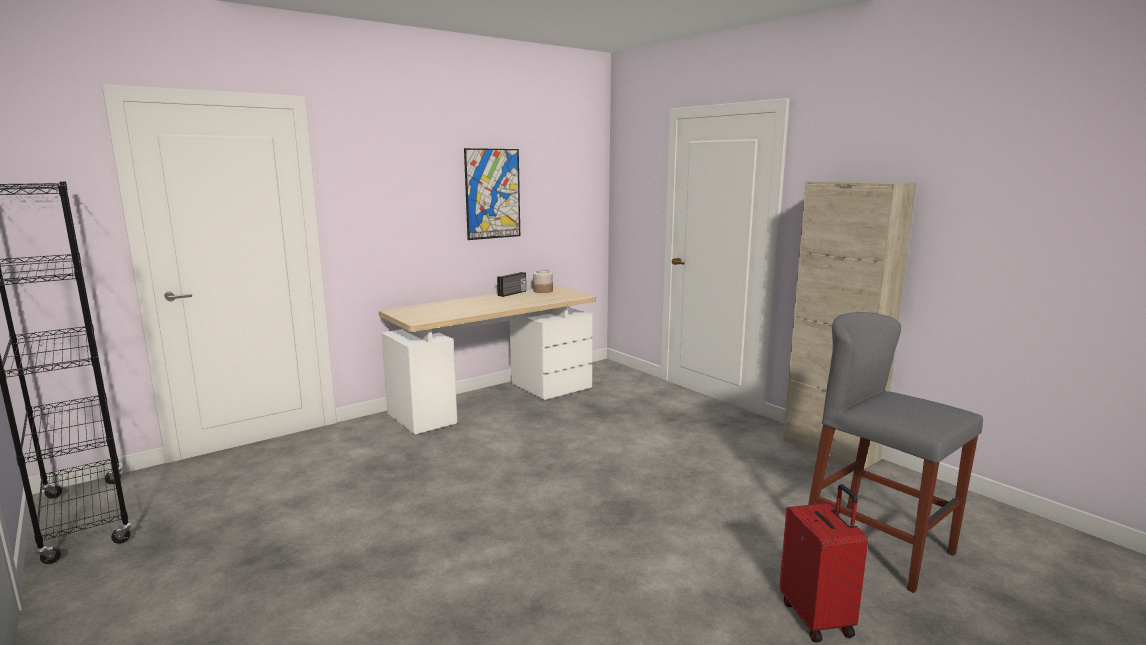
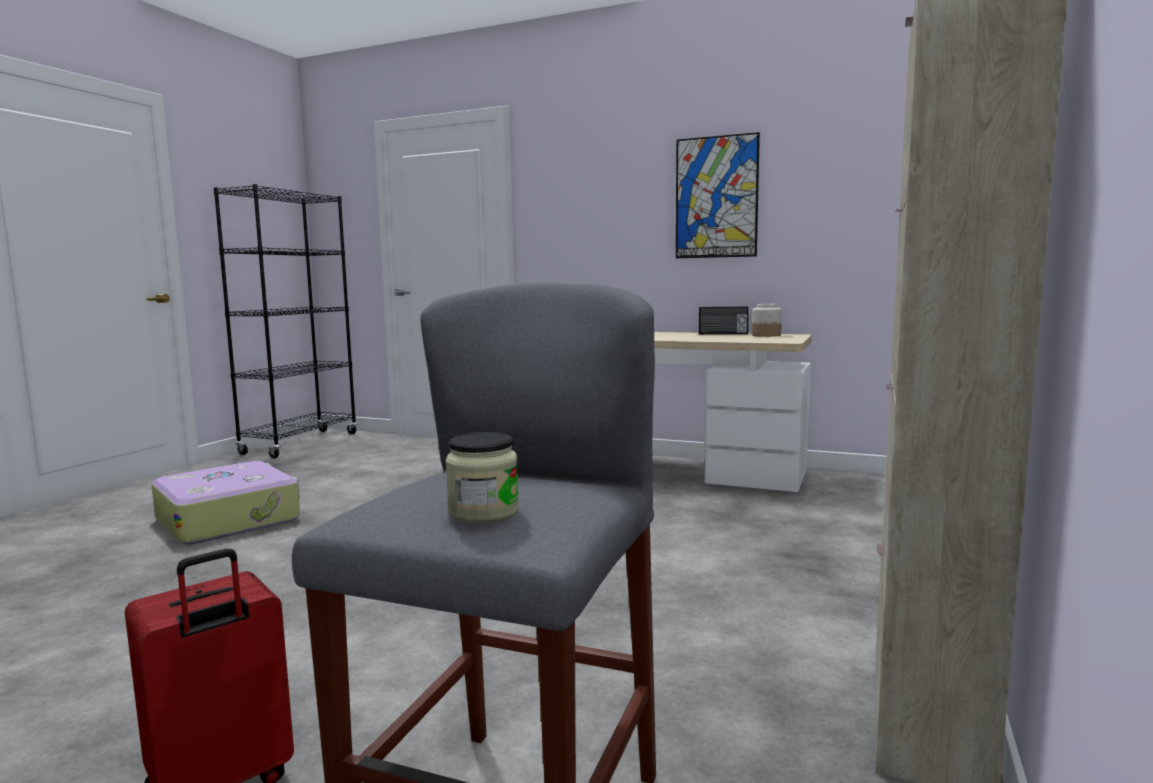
camera: 60 degrees right, 5 degrees down
(336, 589) = (229, 519): none -> suitcase
(936, 410) = (483, 512): none -> jar

